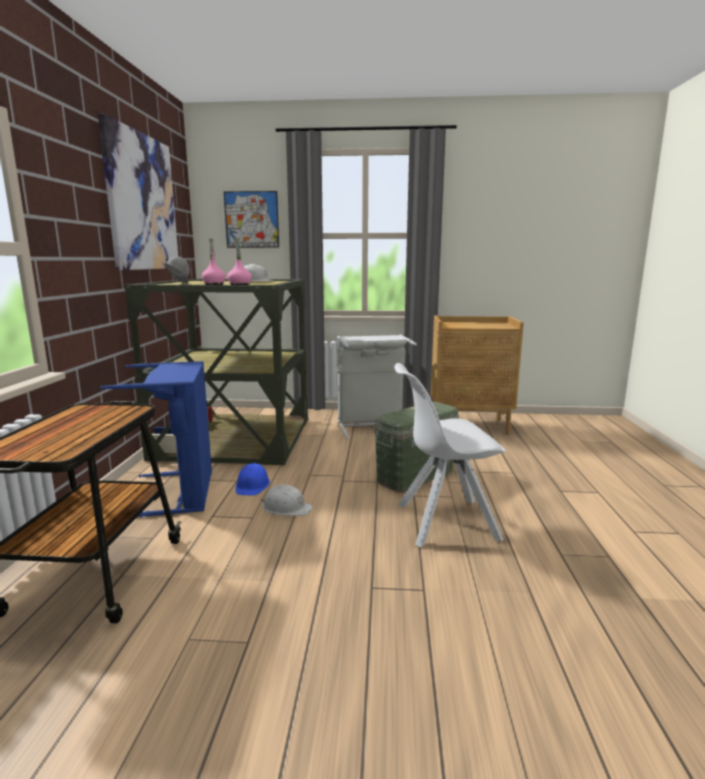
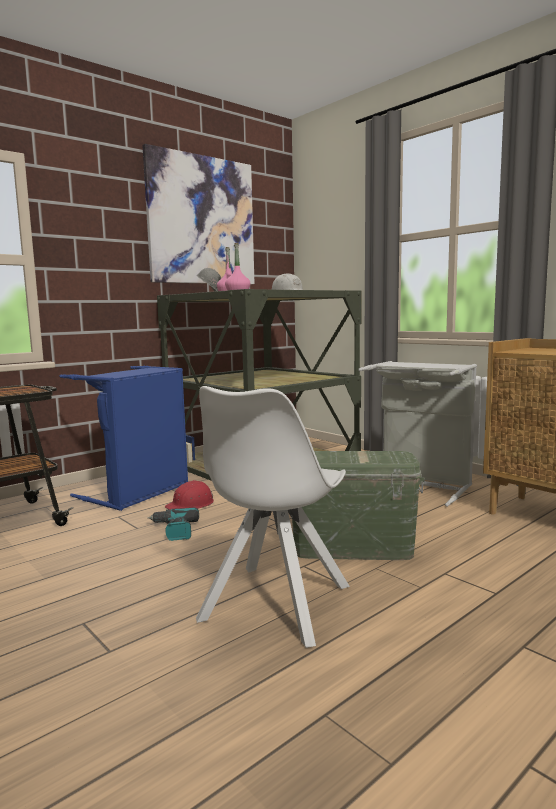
camera: 45 degrees right, 5 degrees down
(251, 219) = (339, 228): picture -> none
(252, 485) = (191, 504): blue hard hat -> red hard hat
(286, 508) = (174, 530): white hard hat -> power drill
(444, 522) = (274, 604): white chair -> white chair turned 105 degrees counterclockwise

